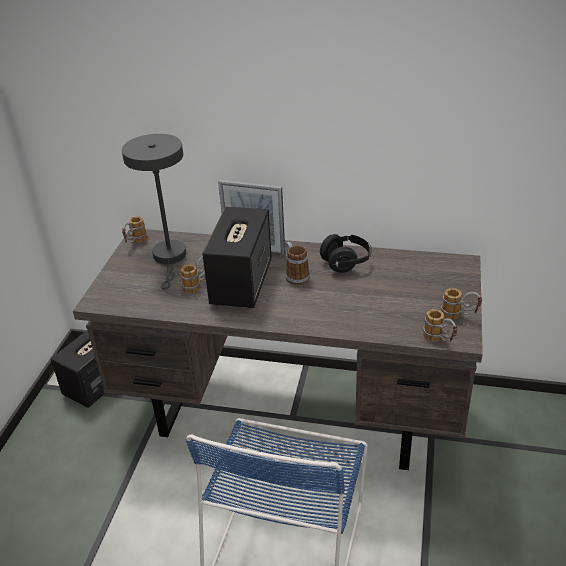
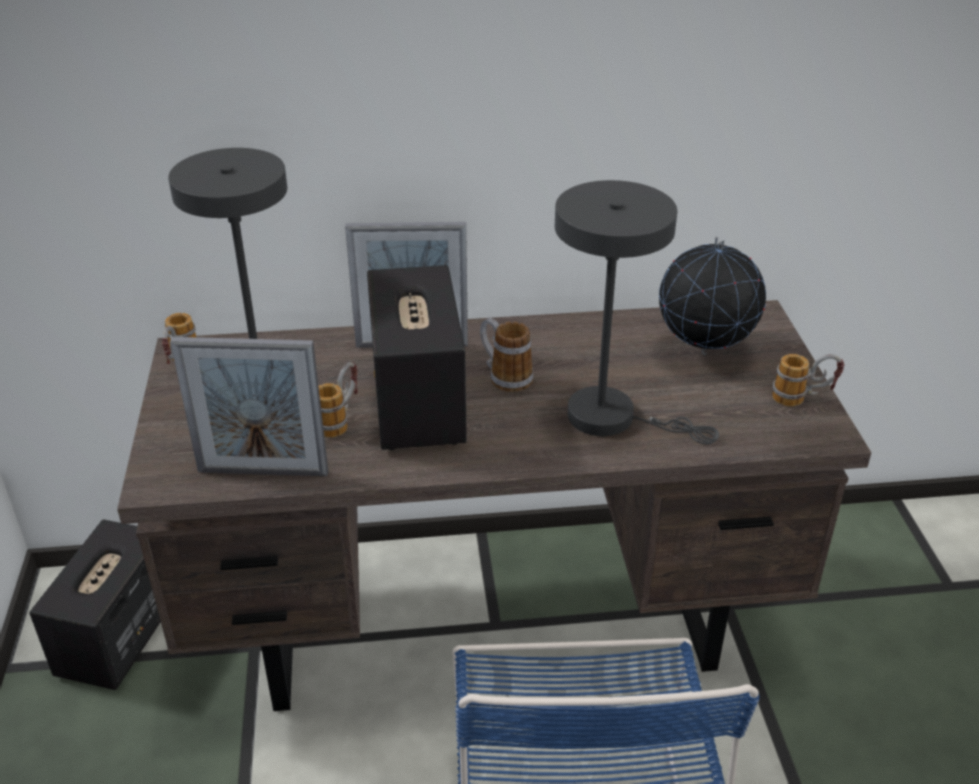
camera: 20 degrees left, 0 degrees up
(147, 305) = (263, 472): none -> picture frame
(342, 308) = (613, 417): none -> grey table lamp
(346, 262) = (577, 341): black headphones -> none
(415, 279) = (703, 352): none -> globe
(439, 340) = (796, 443): mug -> none

